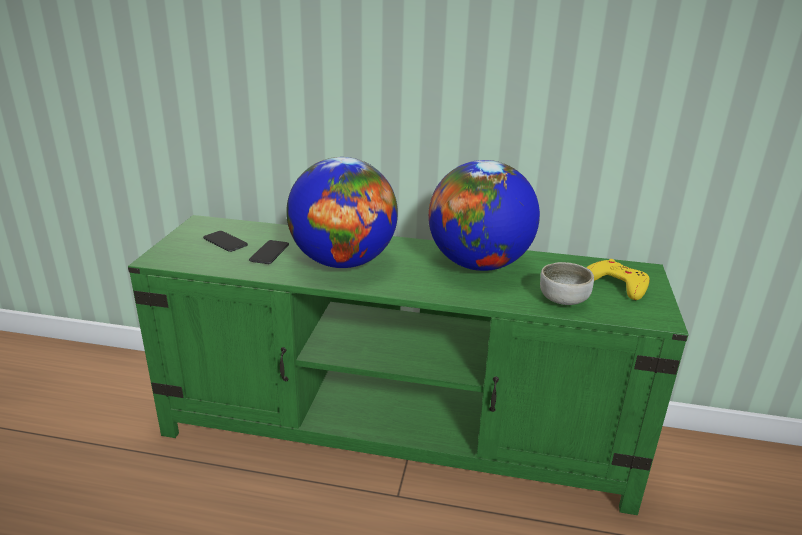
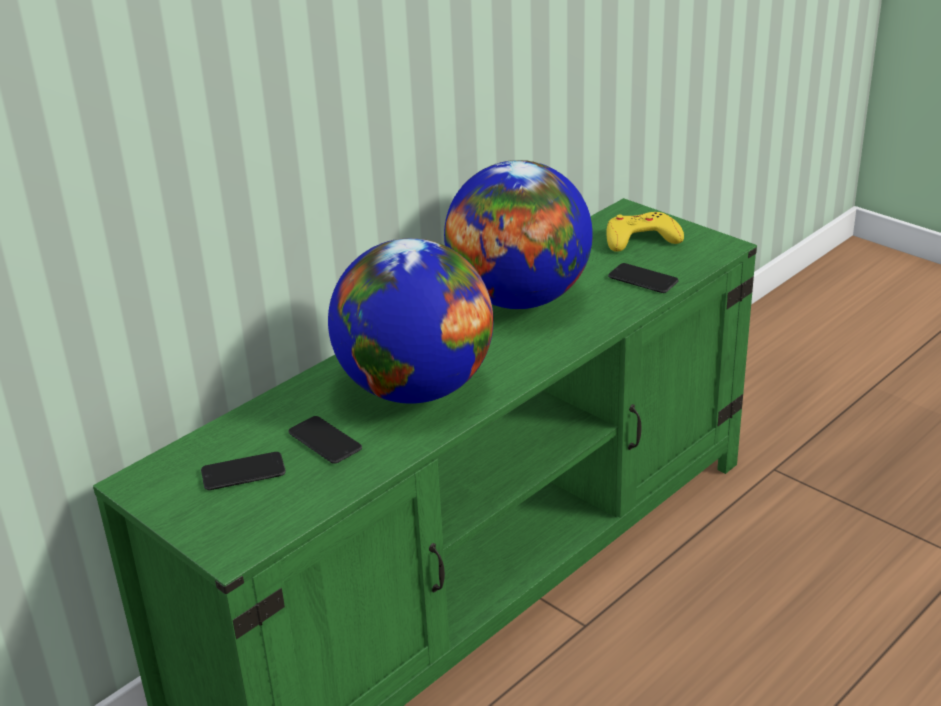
camera: 55 degrees left, 5 degrees up
(563, 299) = (643, 279): bowl -> phone

